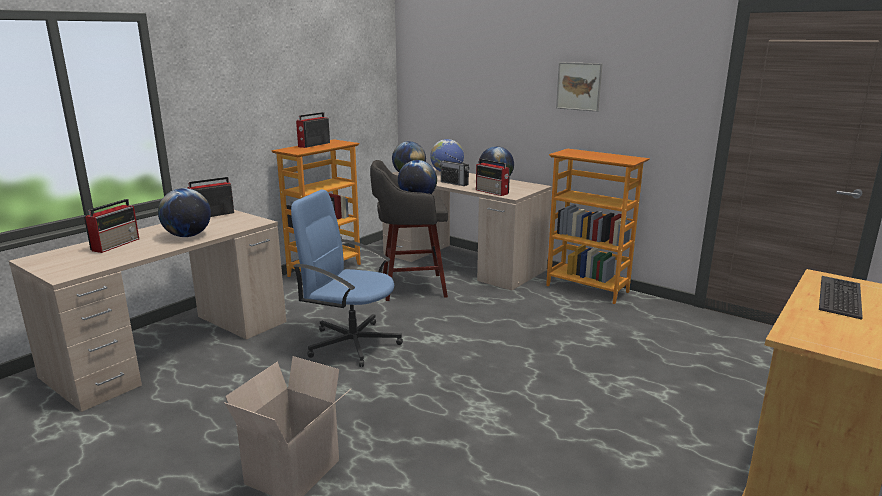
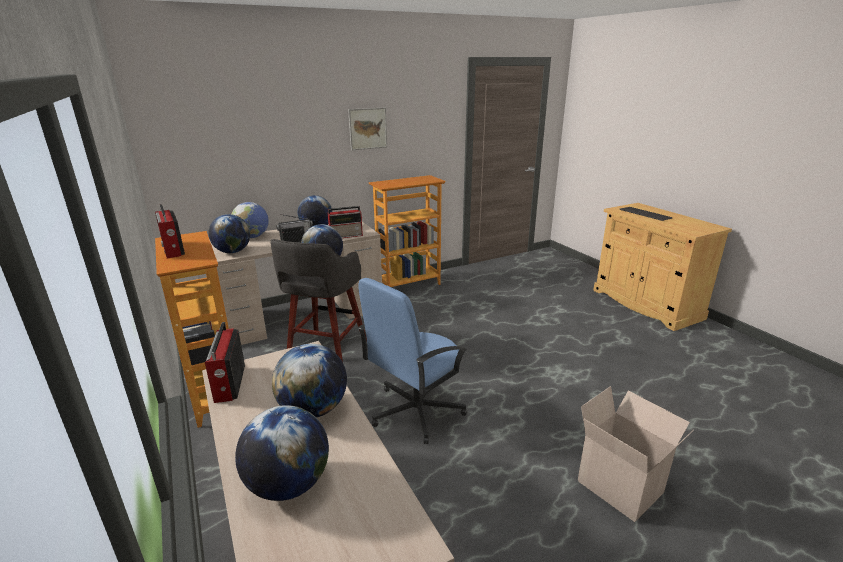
camera: 65 degrees left, 5 degrees up
(116, 244) = (288, 485): radio -> globe

